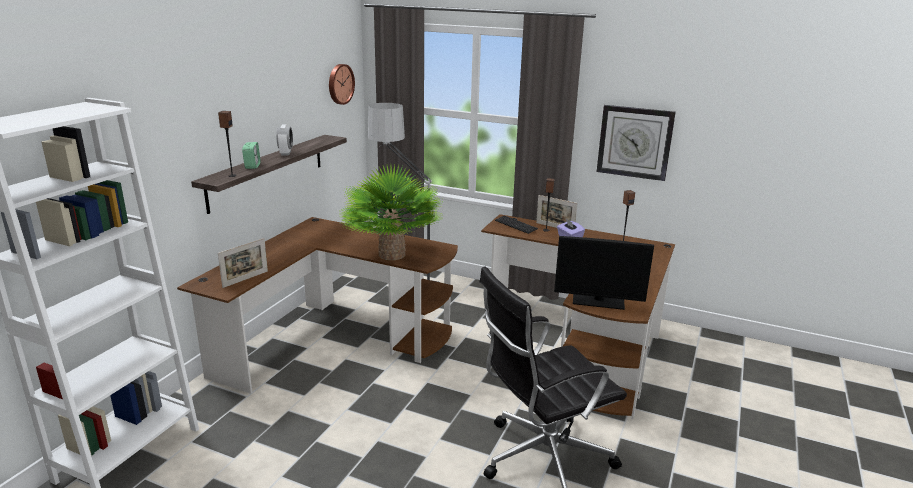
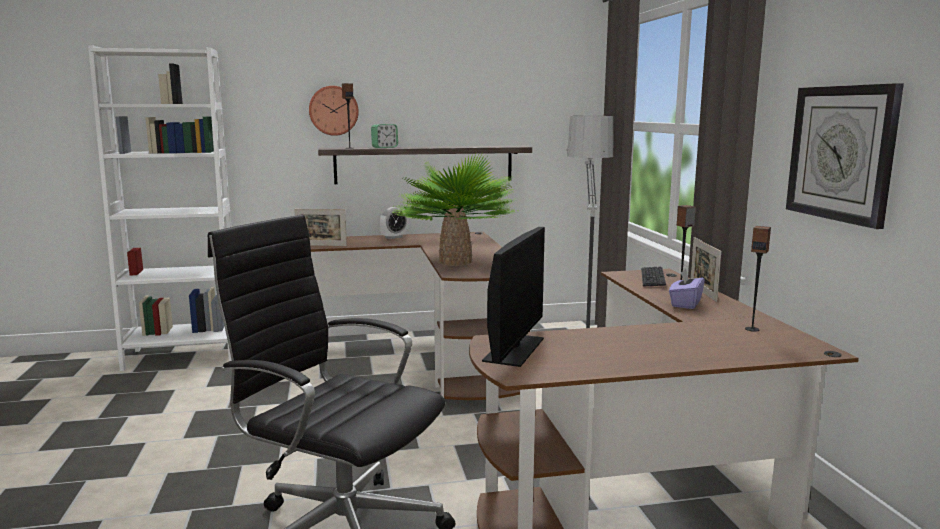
camera: 55 degrees right, 10 degrees down
(286, 153) = (439, 146): alarm clock -> alarm clock (394, 237)
(340, 84) = (560, 92): wall clock -> wall clock (333, 110)
(598, 301) = (514, 349): monitor -> monitor turned 135 degrees counterclockwise

